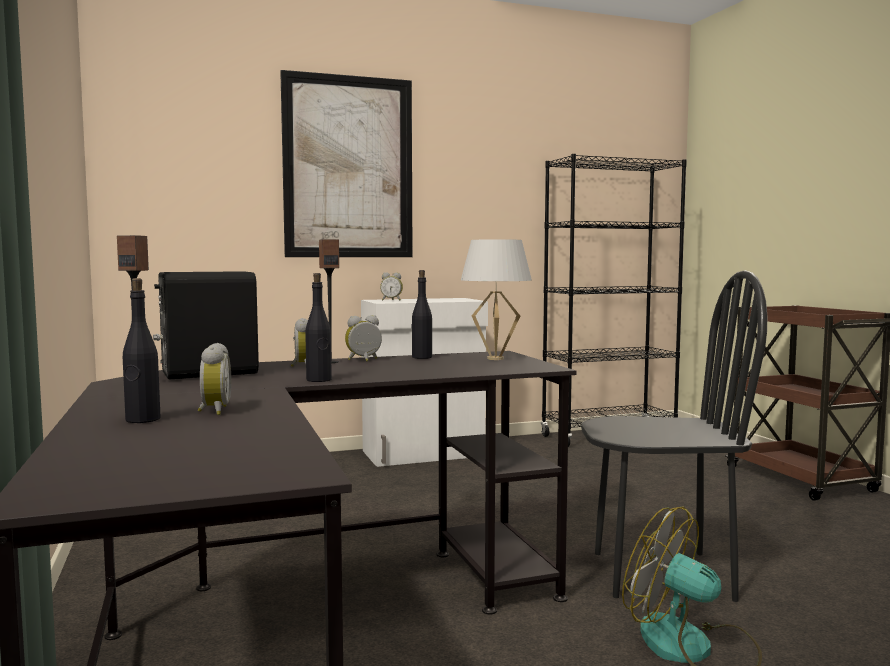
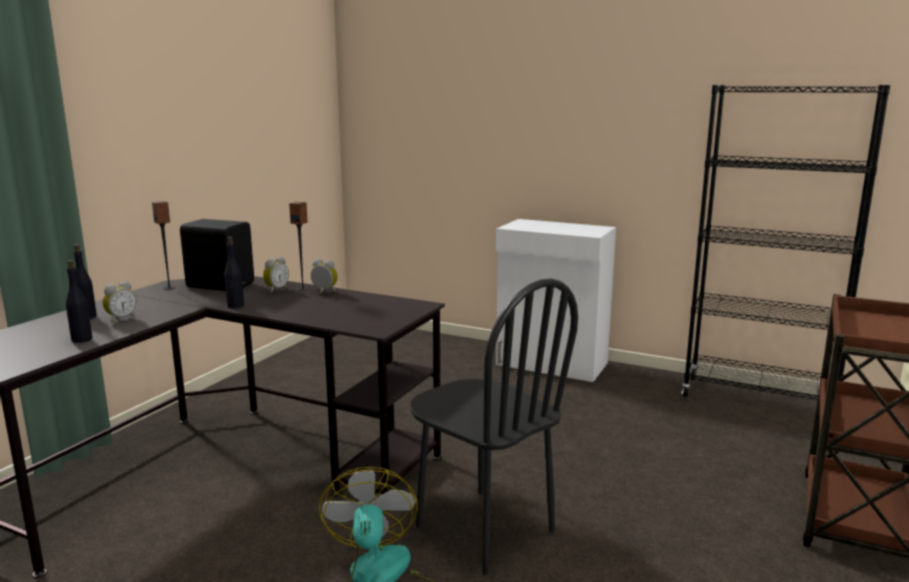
camera: 45 degrees right, 10 degrees up
(348, 167) = (516, 98): picture -> none
(391, 300) = (532, 223): alarm clock -> none
(421, 357) = (362, 297): black bottle -> black bottle (82, 339)
(495, 359) = (392, 311): white table lamp -> none

